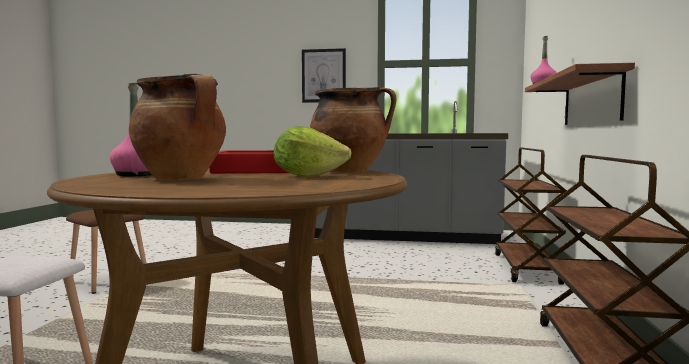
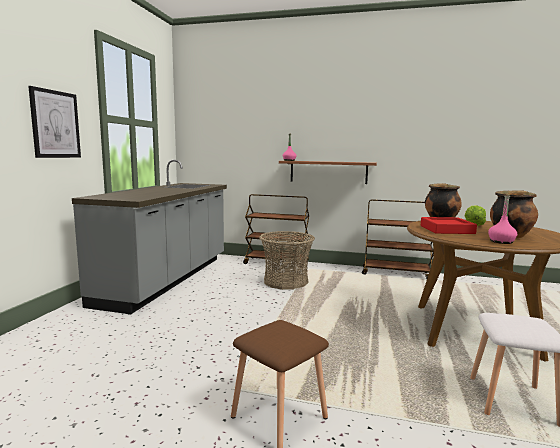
camera: 85 degrees left, 5 degrees up
(434, 275) = (286, 281): none -> basket

